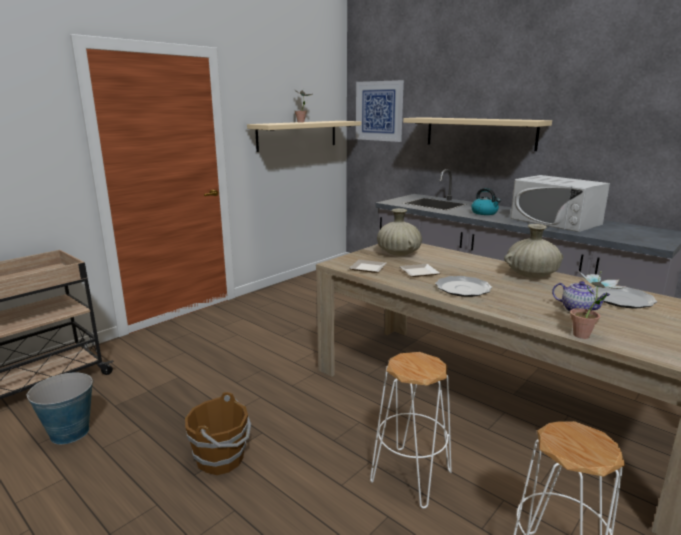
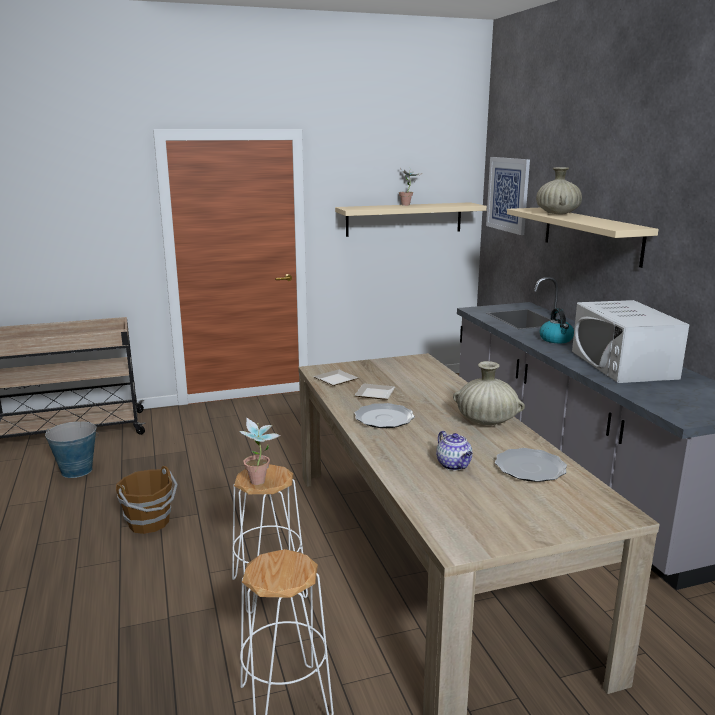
camera: 30 degrees right, 0 degrees up
(398, 254) = (393, 371): beige vase -> beige vase (557, 214)
(587, 336) = (406, 489): potted plant -> potted plant (260, 483)

